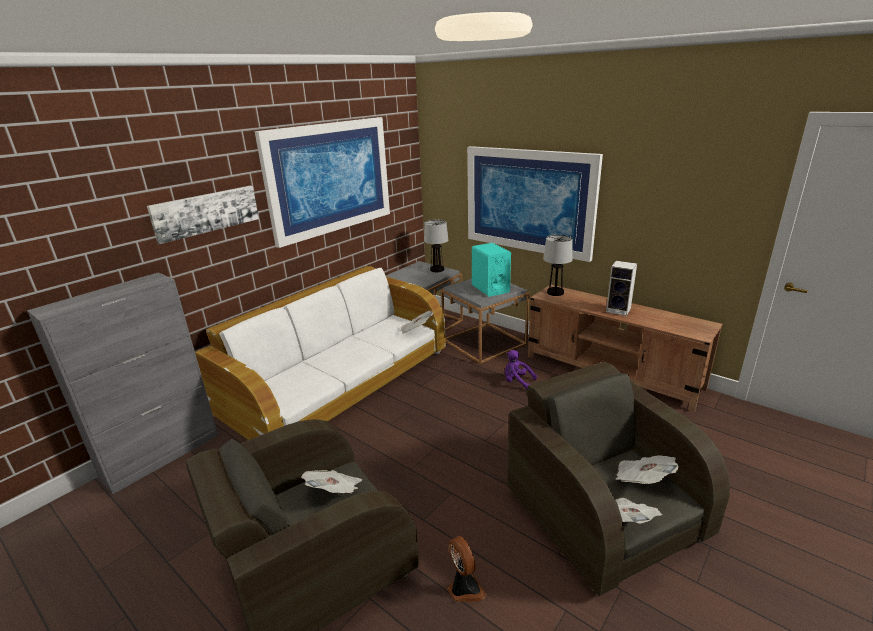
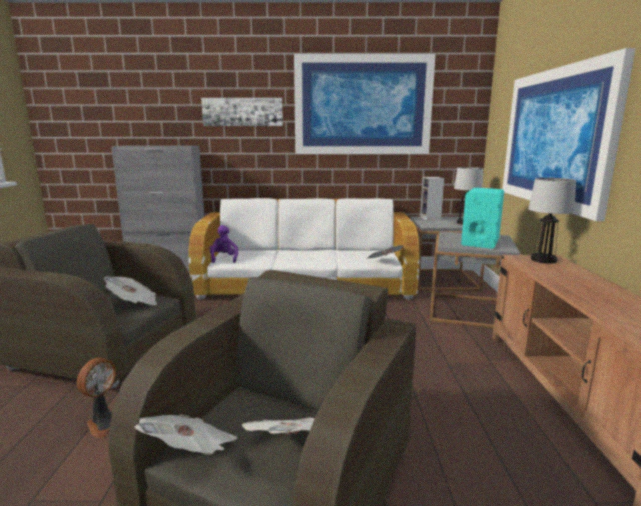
camera: 50 degrees right, 10 degrees down
(517, 382) = (436, 347): purple plush toy -> purple plush toy (223, 259)
(619, 310) = (595, 294): speaker -> speaker (431, 218)

